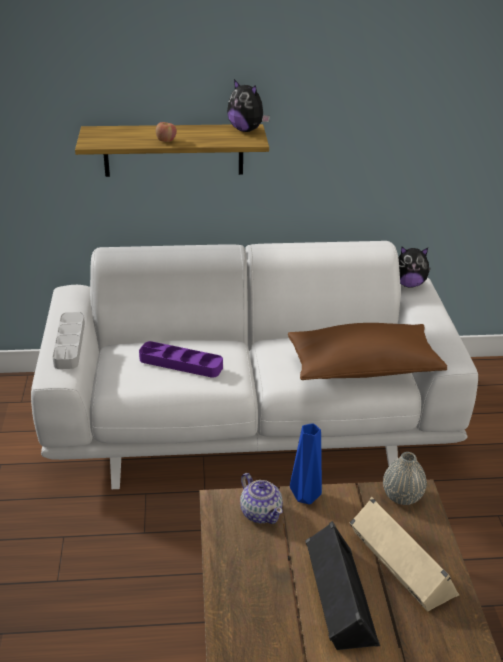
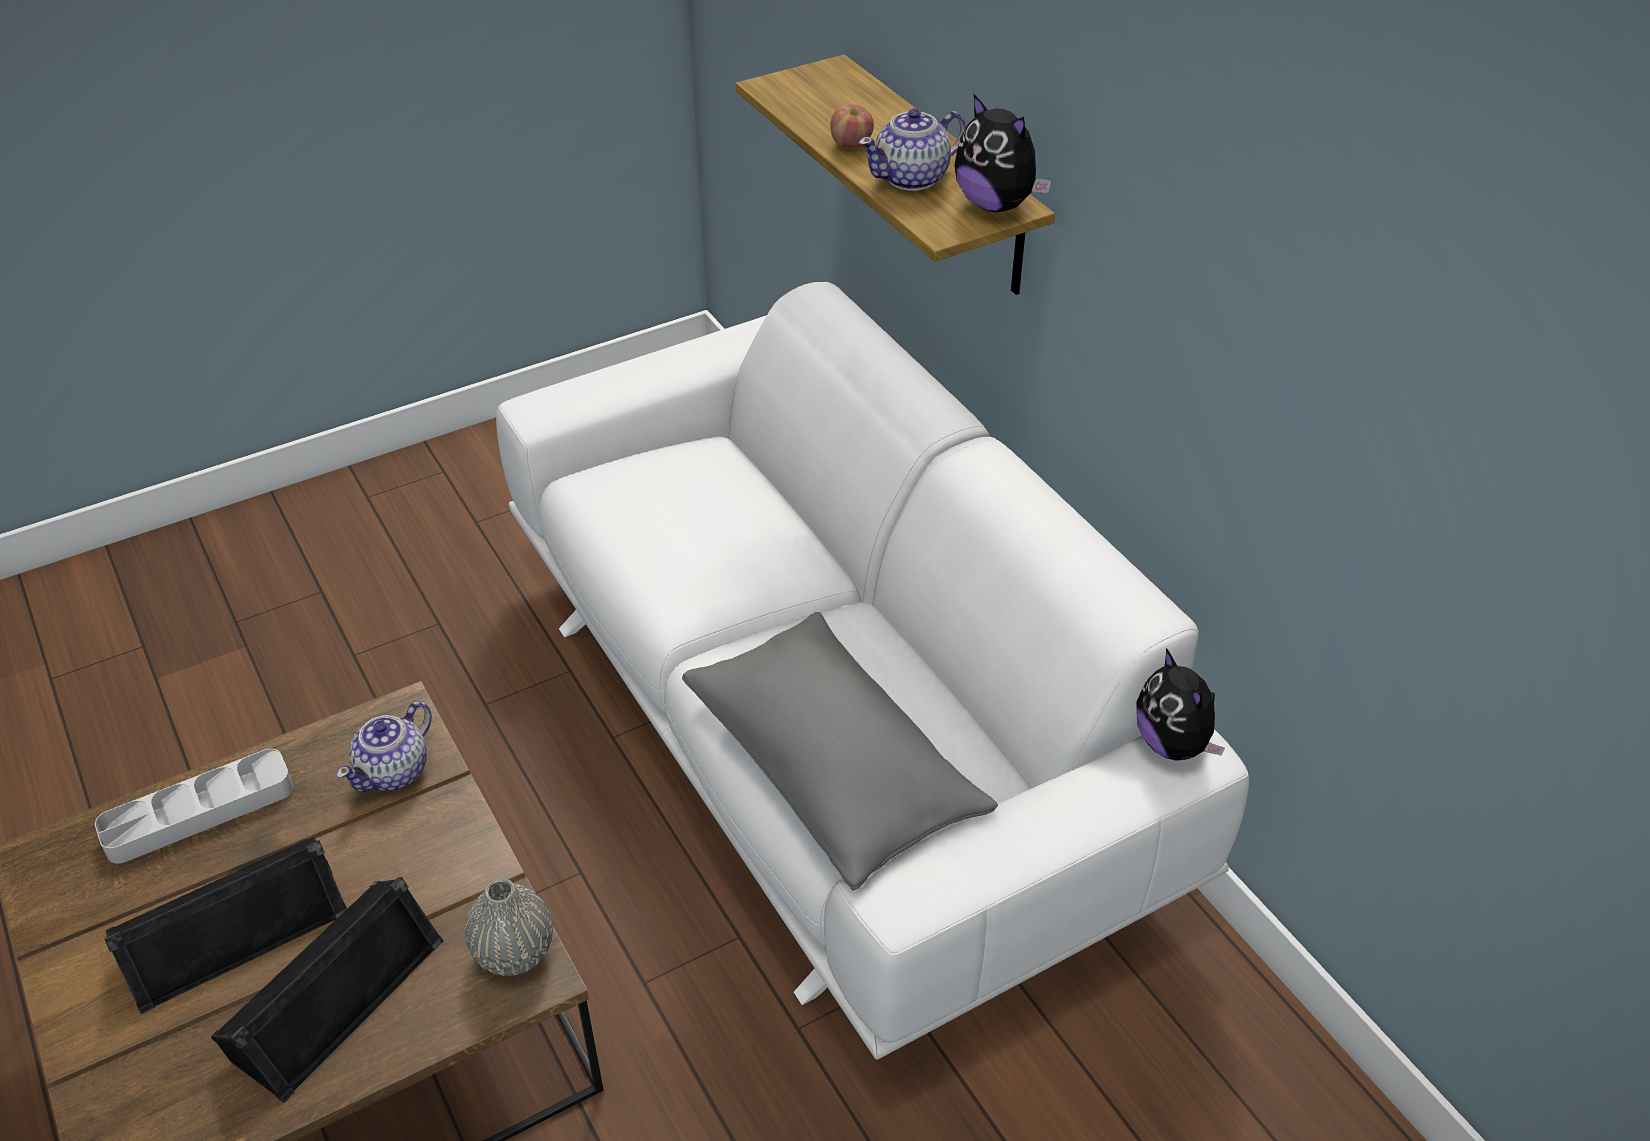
camera: 65 degrees right, 10 degrees up
(69, 344) = (626, 387): grey tray -> grey tray (199, 812)
(181, 363) = (690, 528): purple tray -> none
(208, 137) = (912, 178): none -> teapot
(246, 130) = (996, 205): plush toy -> plush toy turned 60 degrees counterclockwise
(307, 496) = (458, 817): blue vase -> none
(363, 368) = (833, 770): brown pillow -> grey pillow
(400, 564) = (332, 994): beige speaker -> black speaker

